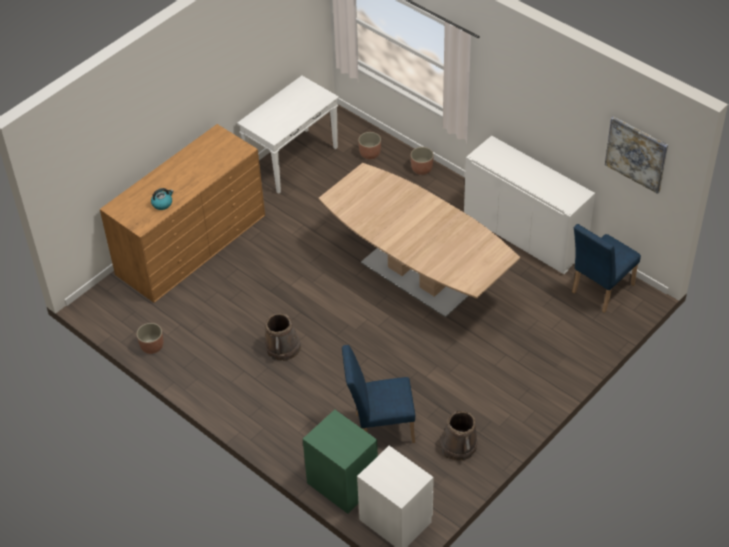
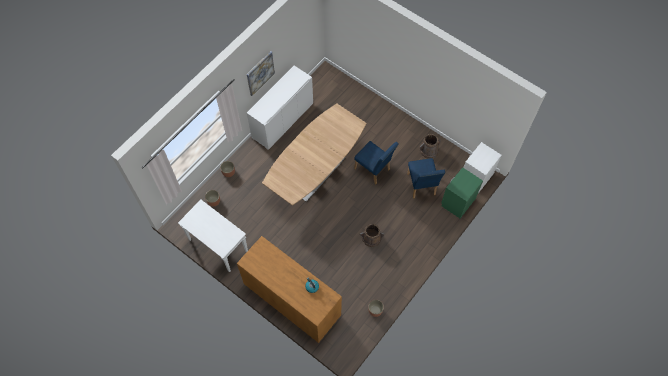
camera: 95 degrees left, 15 degrees up
(599, 290) = (323, 88): blue chair -> blue chair (374, 170)
(636, 154) = (303, 25): picture -> picture (260, 73)

